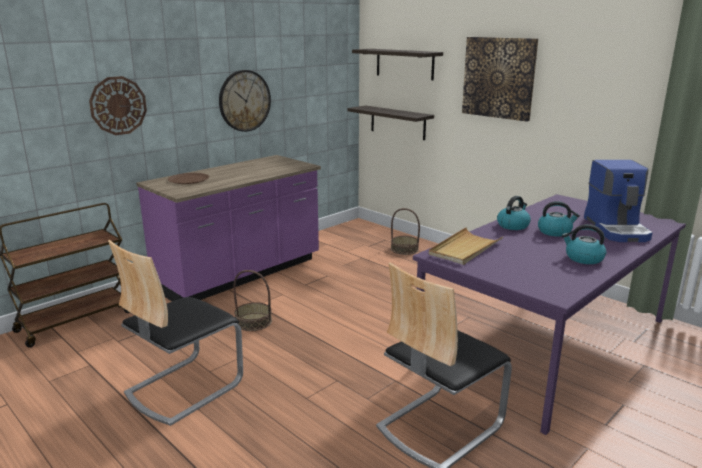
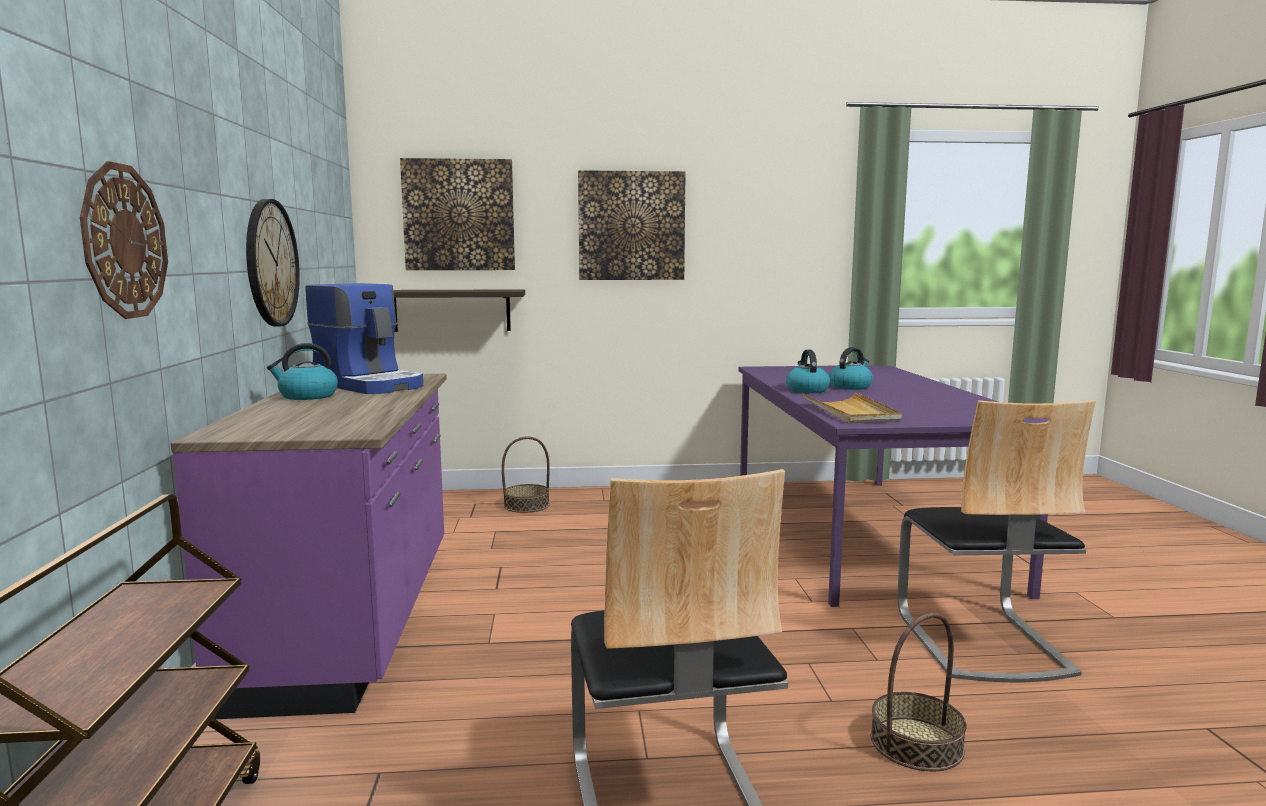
camera: 50 degrees left, 10 degrees down
(188, 179) = (285, 418): brown plate -> none
(253, 322) = (541, 664): basket -> basket (916, 743)
(404, 64) = (459, 215): shelf -> picture
(583, 258) = (938, 396): kettle -> kettle (307, 396)
(617, 229) = (875, 376): coffee machine -> coffee machine (370, 384)

